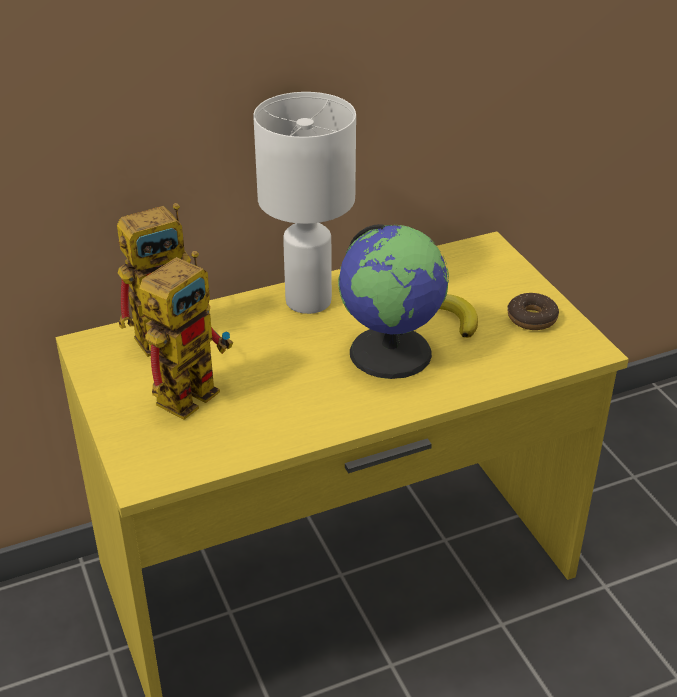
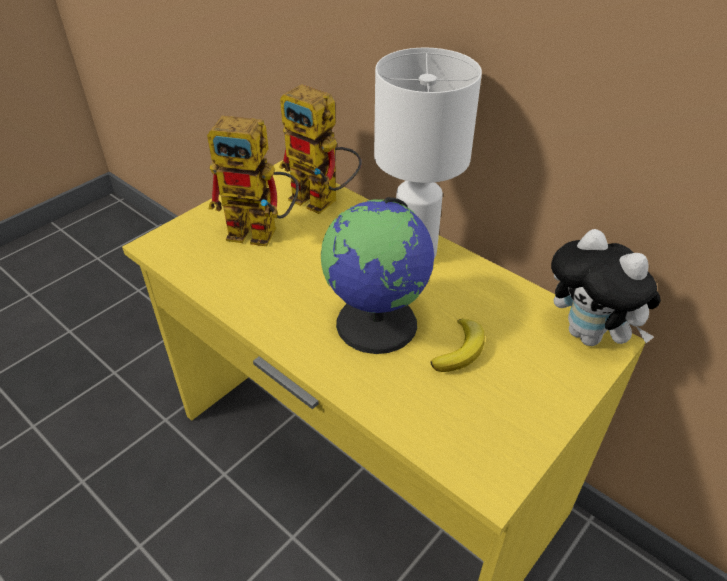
camera: 65 degrees right, 5 degrees up
(477, 252) = (590, 336): none -> plush toy
(532, 318) = (509, 413): donut -> none

